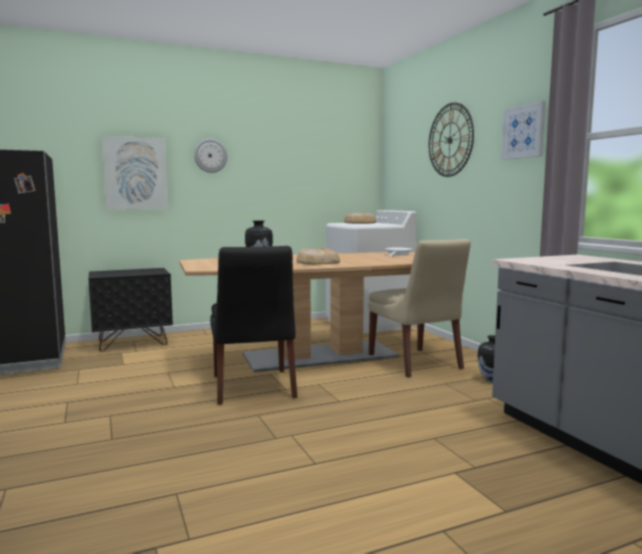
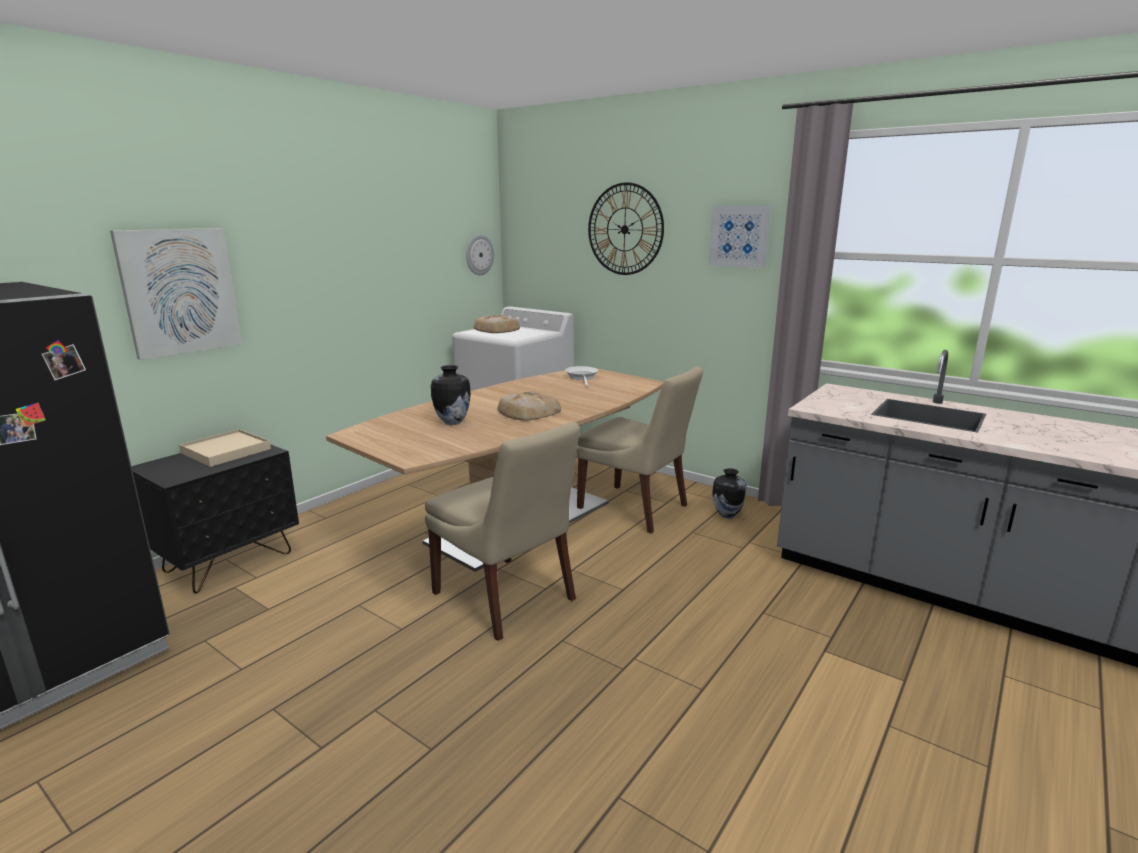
camera: 30 degrees left, 10 degrees up
(142, 271) = (226, 451): none -> beige tray
(210, 155) = (293, 251): wall clock -> wall clock (479, 255)
(253, 388) = (506, 598): black chair -> beige chair

